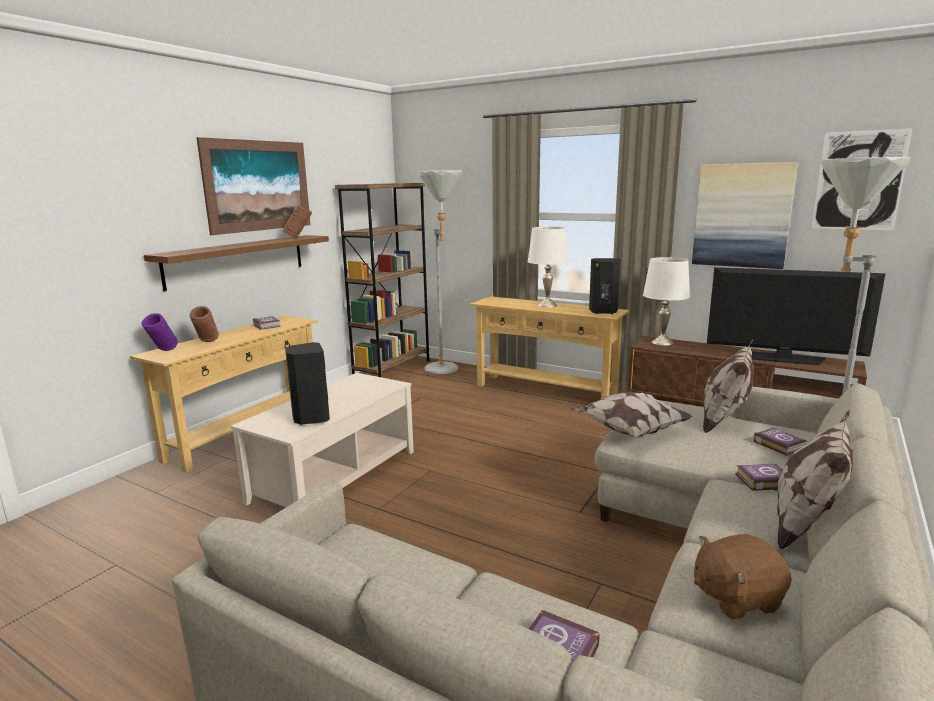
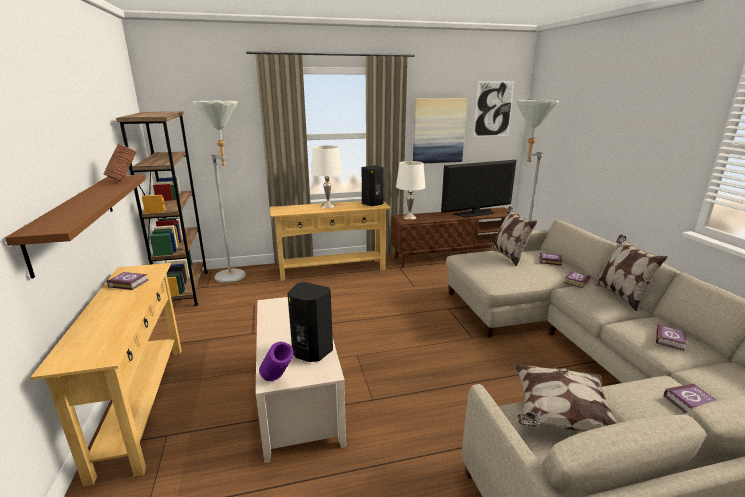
camera: 45 degrees left, 5 degrees up
(163, 351) = (72, 353): purple vase -> purple vase (278, 381)
(207, 343) = (105, 323): brown vase -> none
(258, 186) = (70, 125): picture -> none
(628, 431) = (485, 278): pillow -> pillow (559, 415)
(735, 597) = (670, 339): brown plush toy -> book

